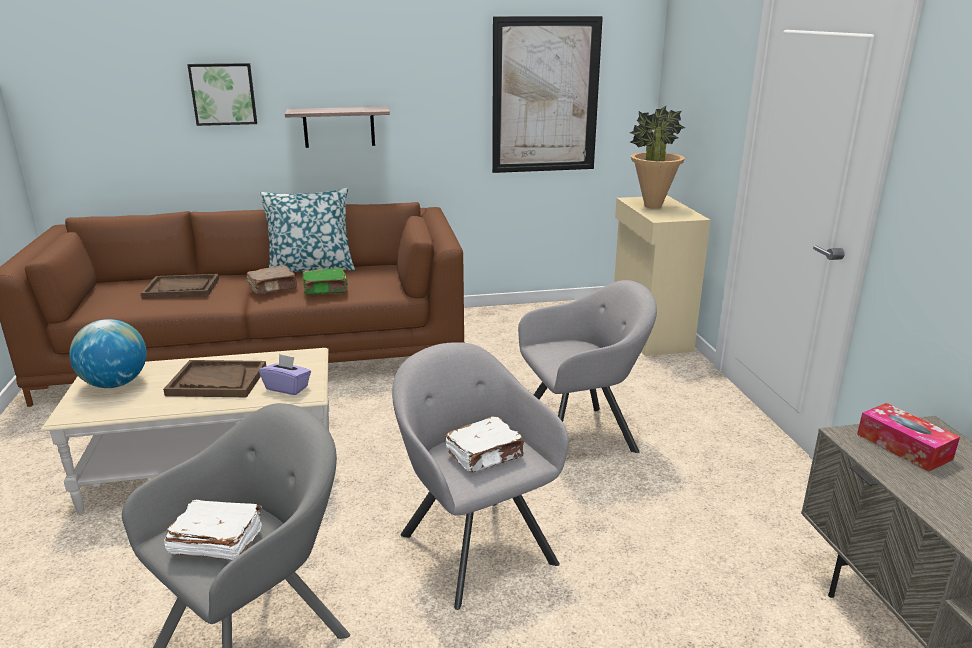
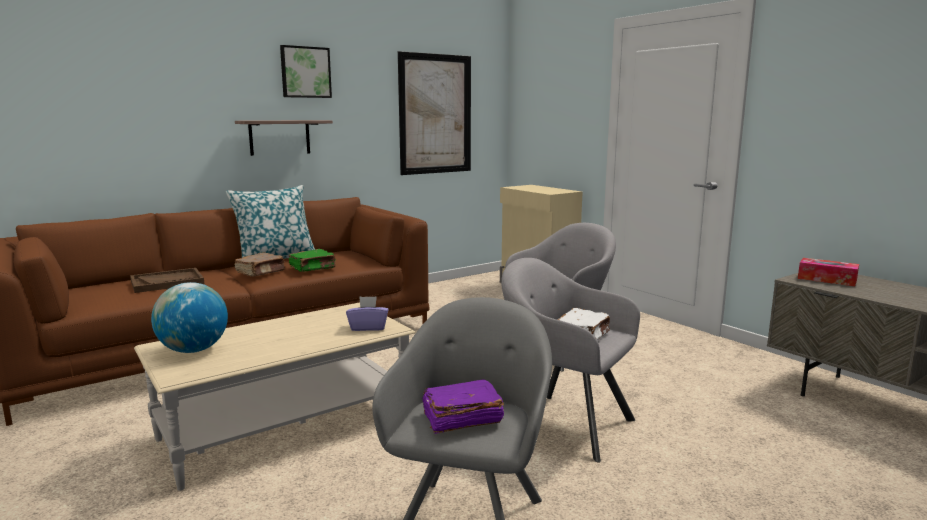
camera: 25 degrees left, 10 degrees down
(216, 542) = (461, 419): white book -> purple book
(217, 381) = (296, 333): brown tray -> none
(223, 94) = (176, 106): picture -> picture (305, 72)
(652, 206) = (533, 189): potted plant -> none

